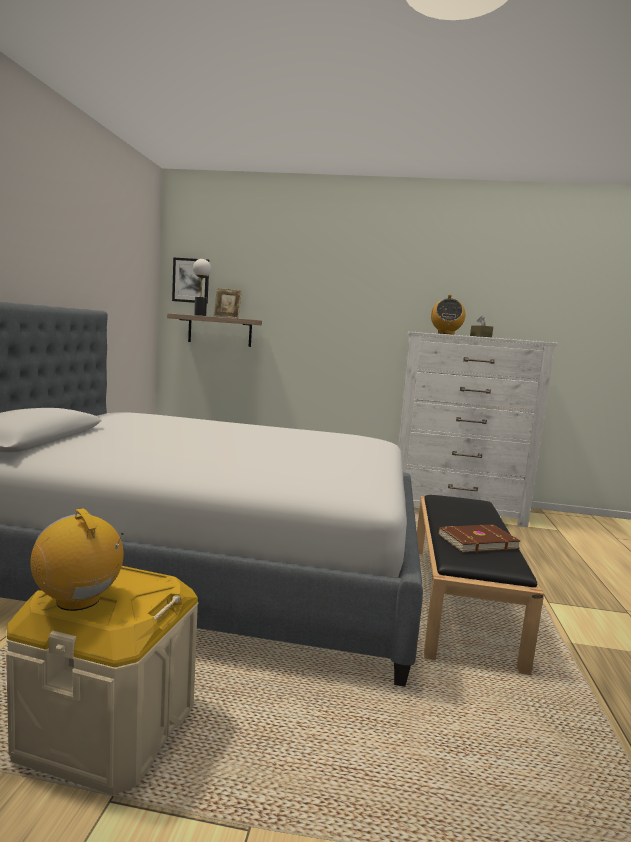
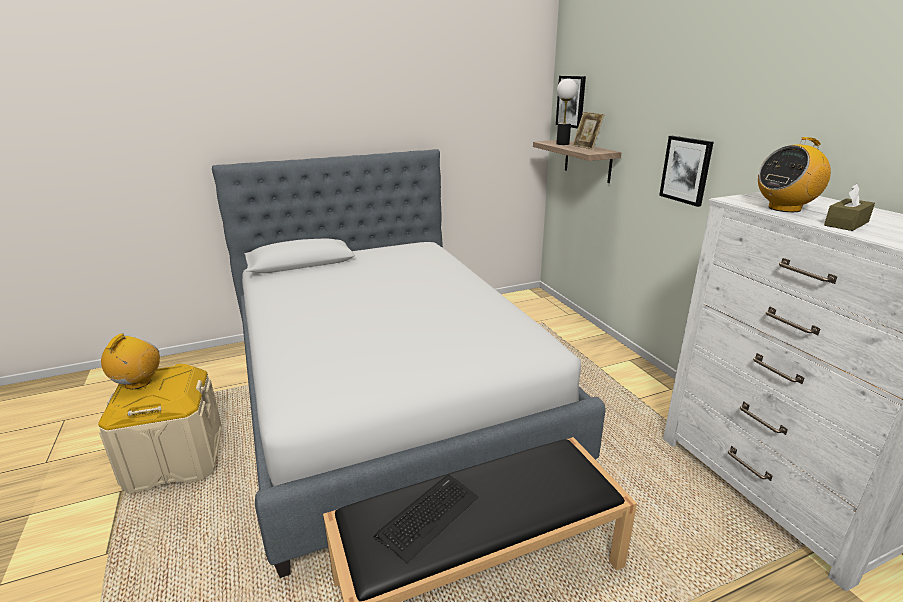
camera: 60 degrees right, 15 degrees up
(330, 328) = (686, 170): none -> picture
(476, 541) = (428, 516): brown book -> keyboard

